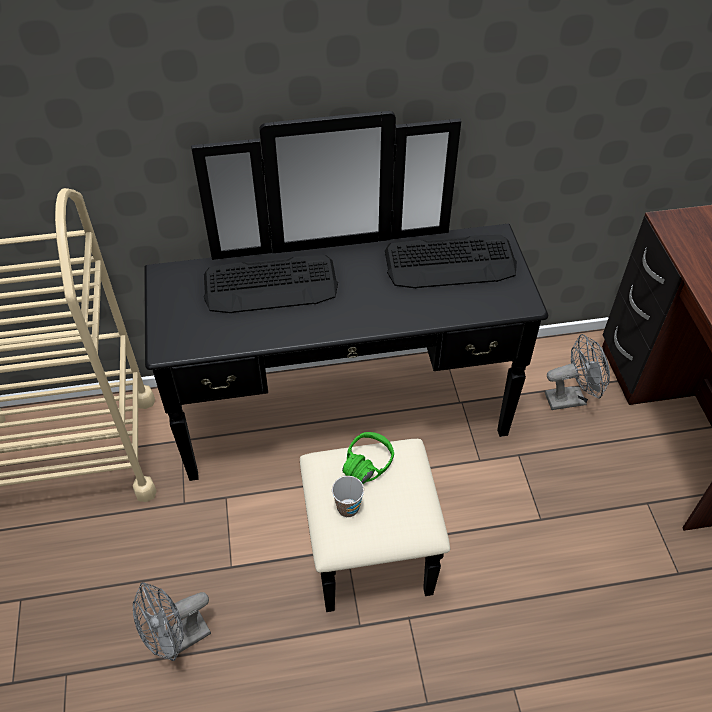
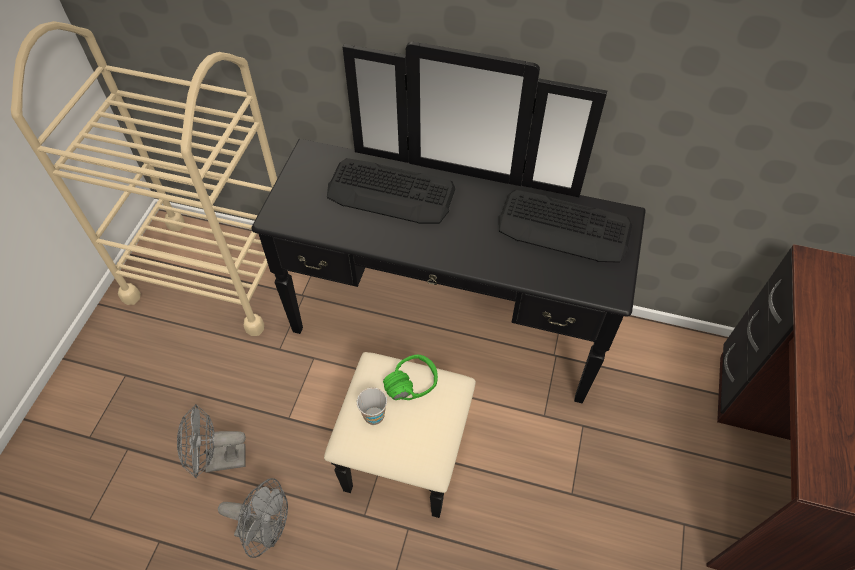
camera: 25 degrees right, 5 degrees up
(571, 398) = (663, 392): grey fan -> grey fan (266, 531)

